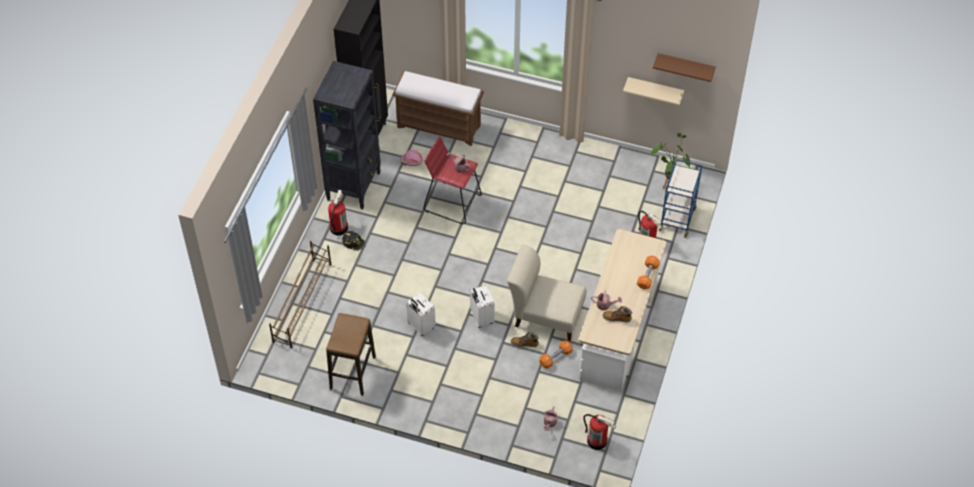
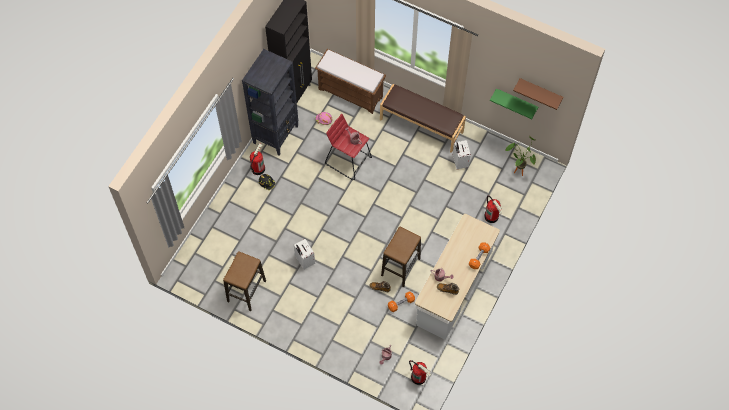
camera: 10 degrees right, 10 degrees up
(302, 302) = (220, 226): brown shoe rack -> none
(481, 318) = (351, 261): white suitcase -> white suitcase (459, 162)
(536, 150) = (421, 125): none -> brown bench
(545, 315) = (400, 267): beige chair -> stool
(655, 90) = (516, 102): beige shelf -> green shelf
(677, 218) = (519, 200): blue cart -> none

